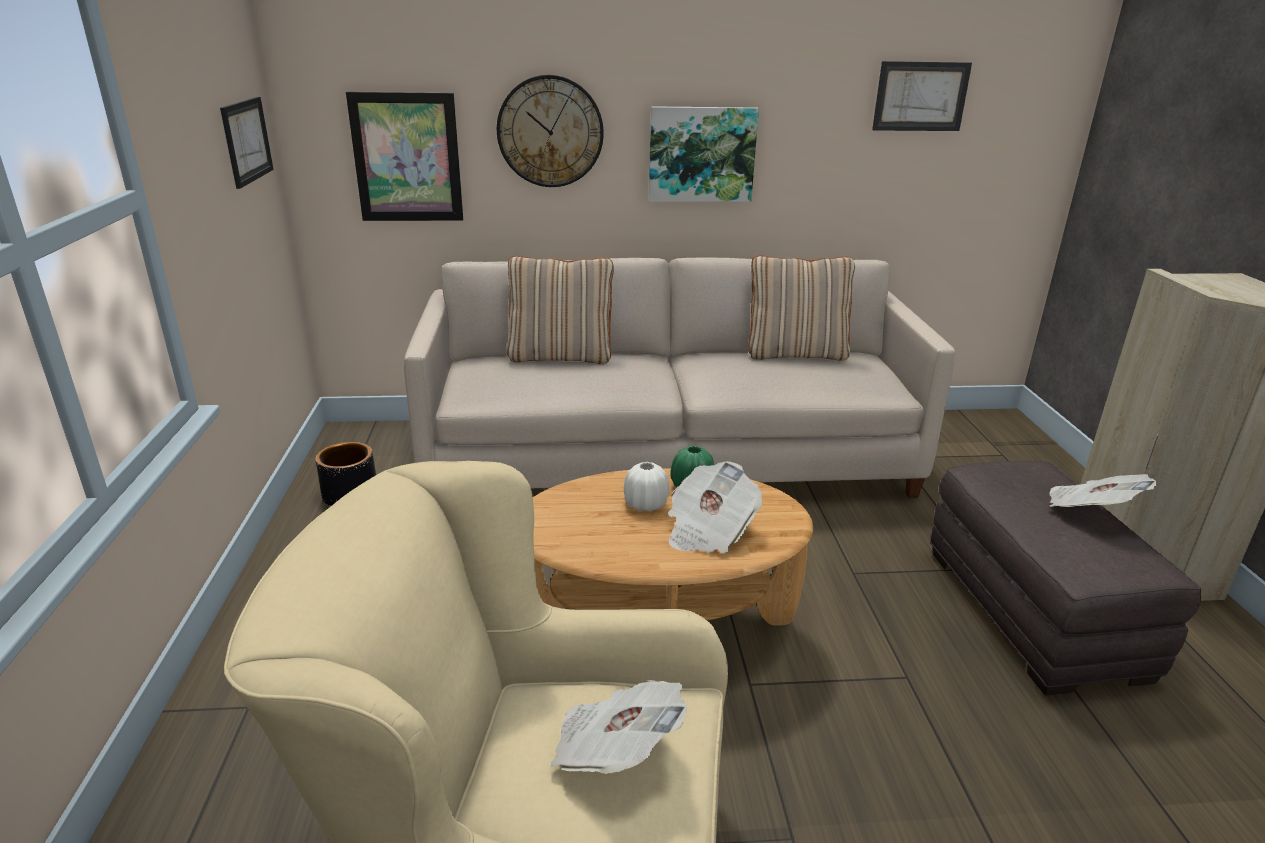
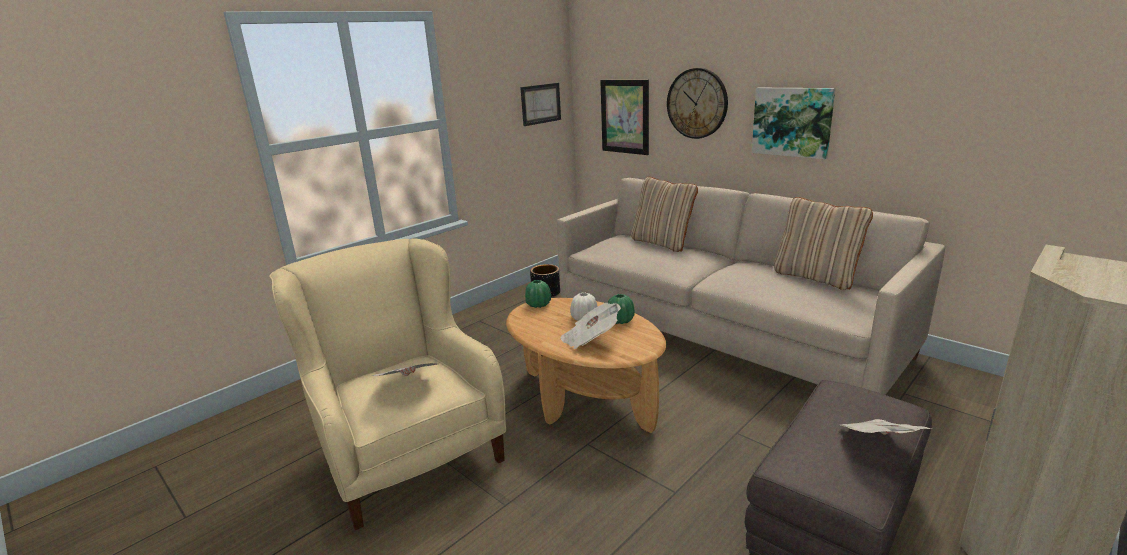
camera: 50 degrees right, 5 degrees down
(543, 511) = (538, 304): none -> green vase
(920, 96) = (991, 78): picture -> none

